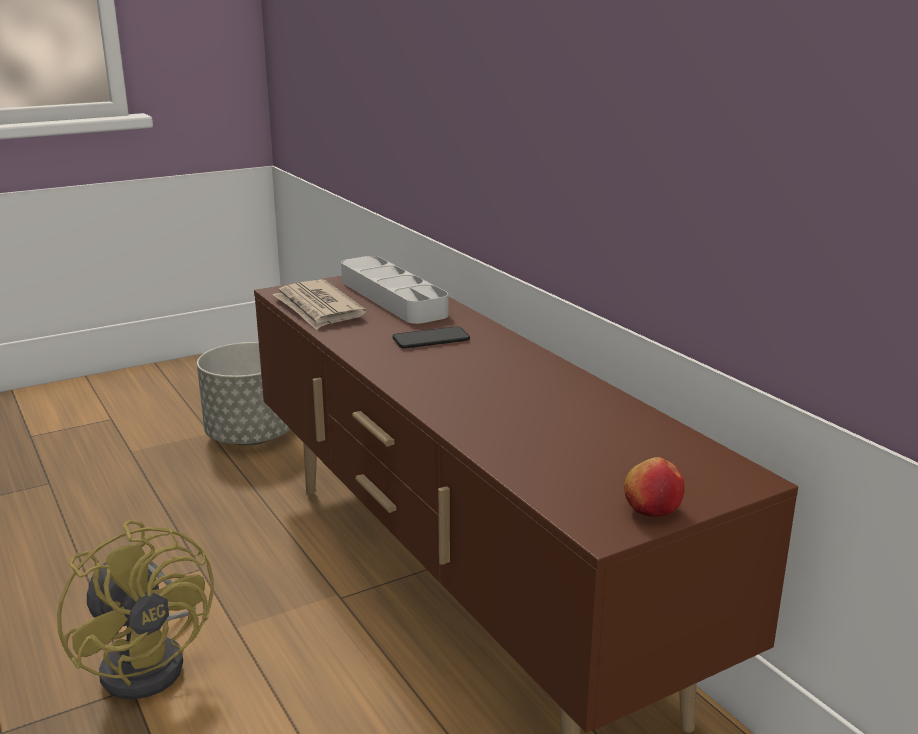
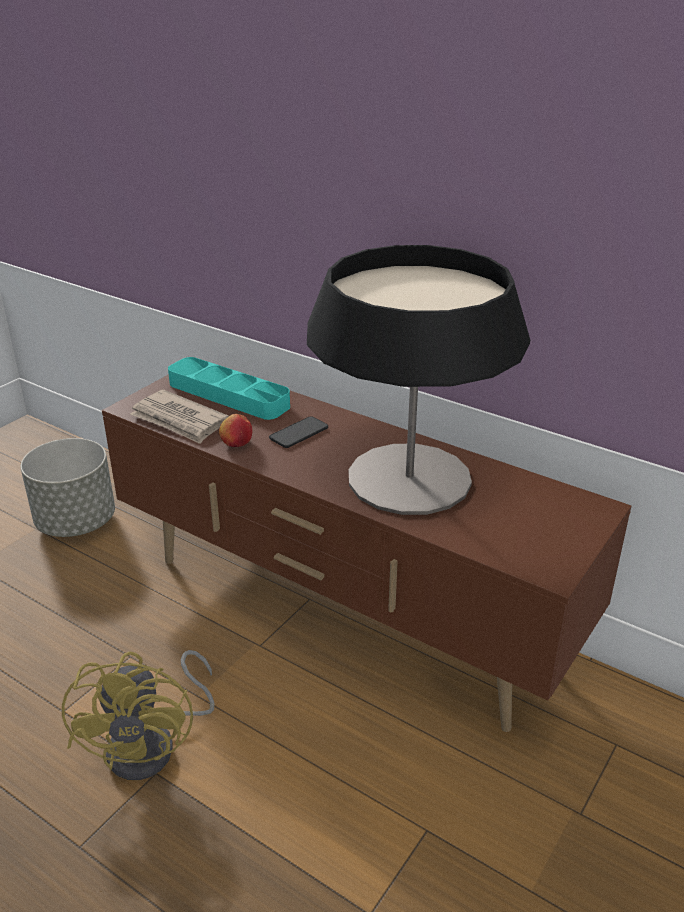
camera: 25 degrees left, 10 degrees up
(152, 660) = (154, 745): yellow fan -> yellow fan turned 60 degrees clockwise
(392, 297) = (228, 395): grey tray -> turquoise tray
(514, 399) = (409, 478): none -> table lamp
(651, 510) = (568, 550): apple -> apple (236, 443)

